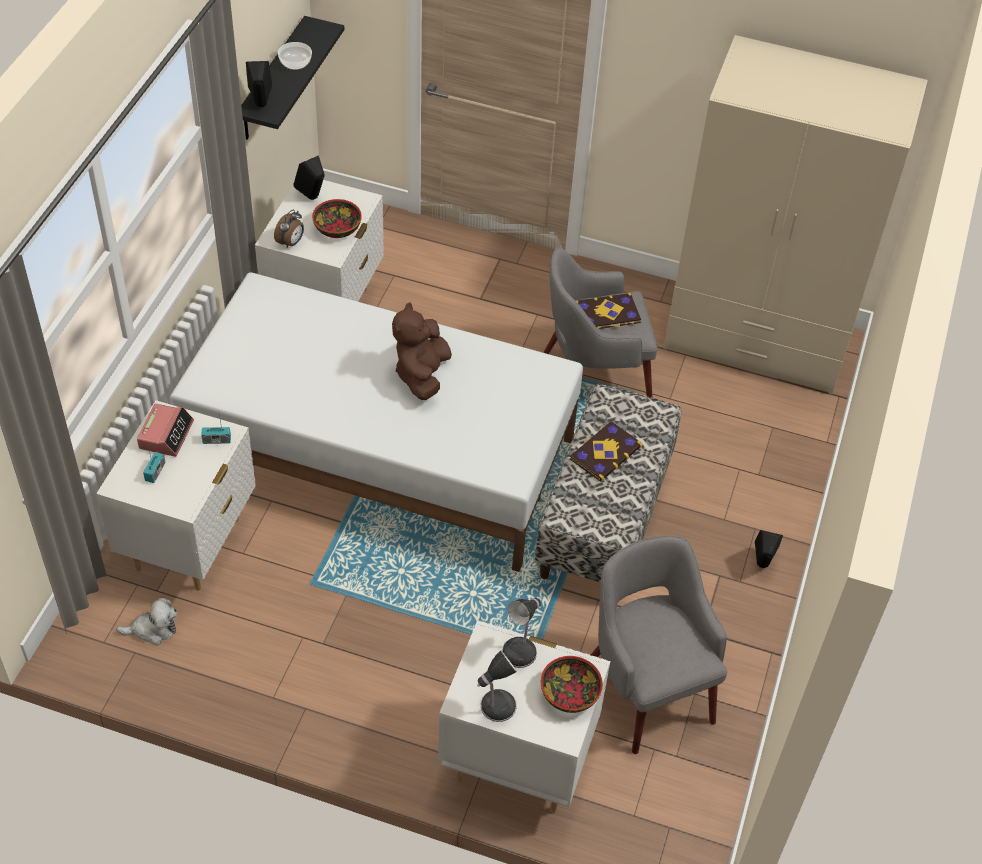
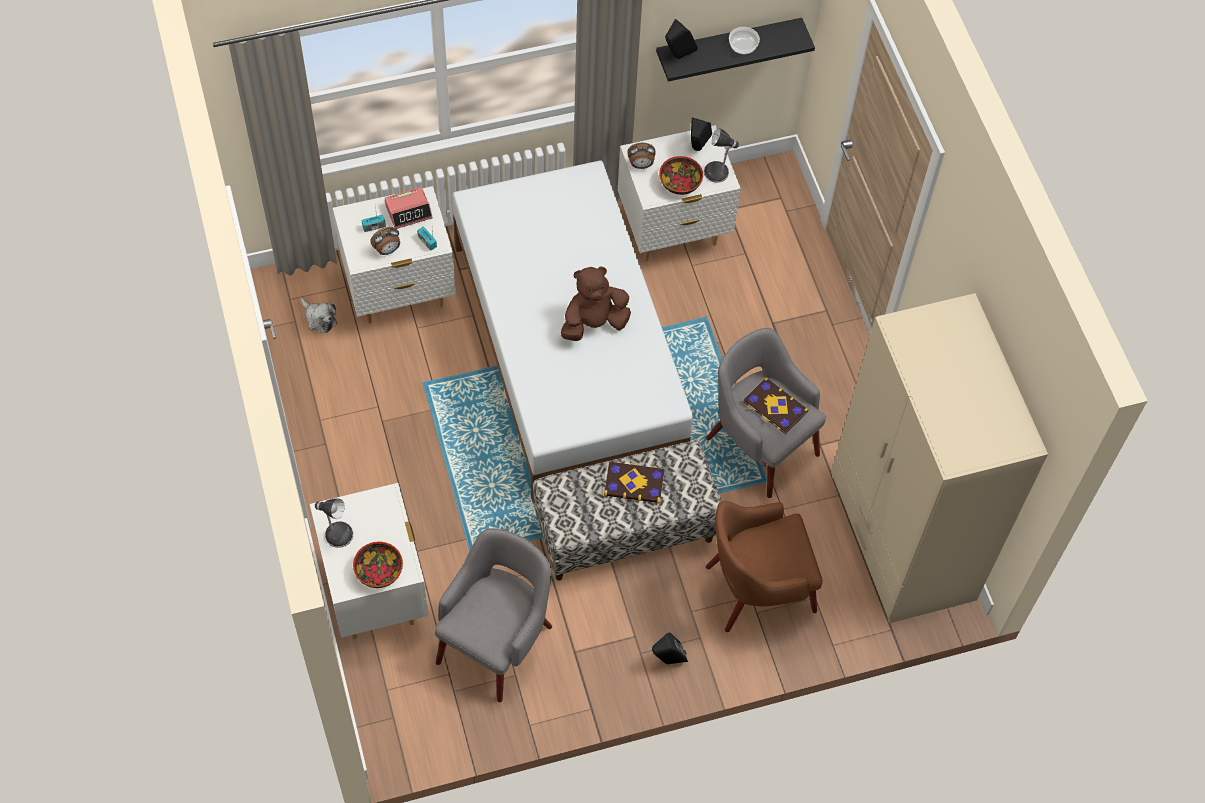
camera: 55 degrees right, 10 degrees up
(194, 476) = (387, 250): none -> alarm clock
(521, 651) = (392, 523): table lamp -> table lamp (718, 172)
(735, 461) = (756, 589): none -> brown armchair

